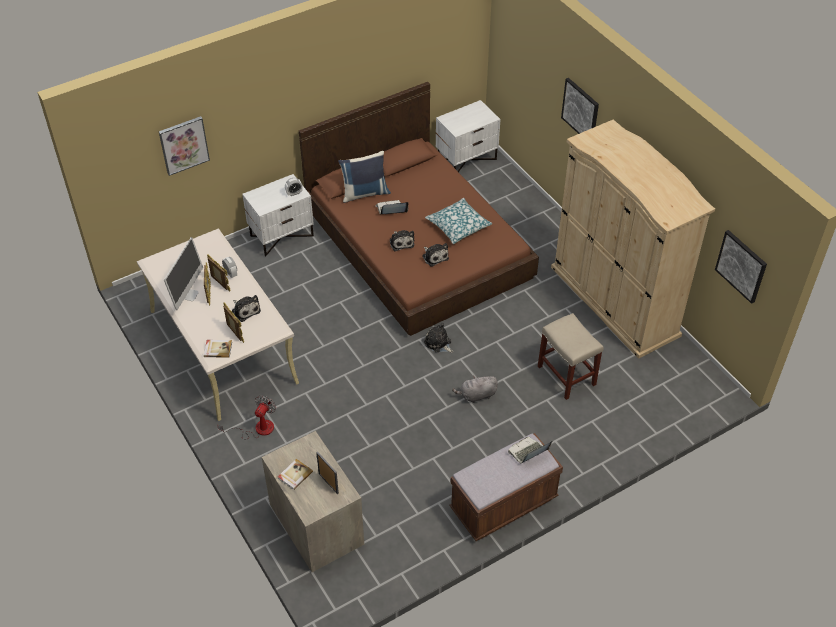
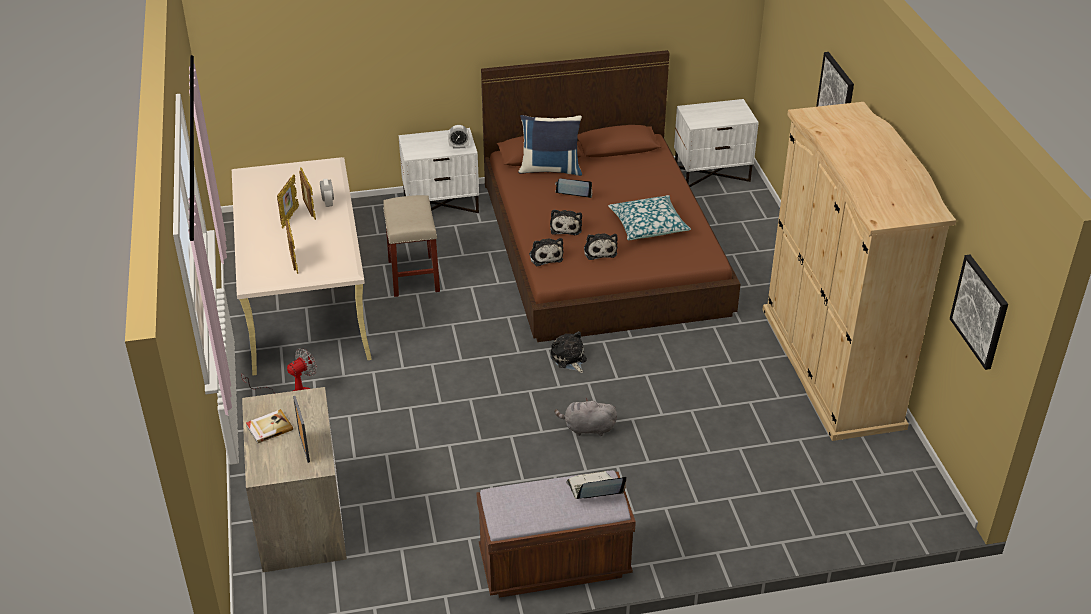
camera: 20 degrees right, 10 degrees down
(184, 145) = (326, 46): picture -> none
(188, 294) = (266, 212): monitor -> none
(218, 349) = (263, 273): book -> none
(245, 310) = (321, 242): plush toy -> plush toy (545, 256)
(567, 376) = (721, 436): beige stool -> beige stool (414, 276)

